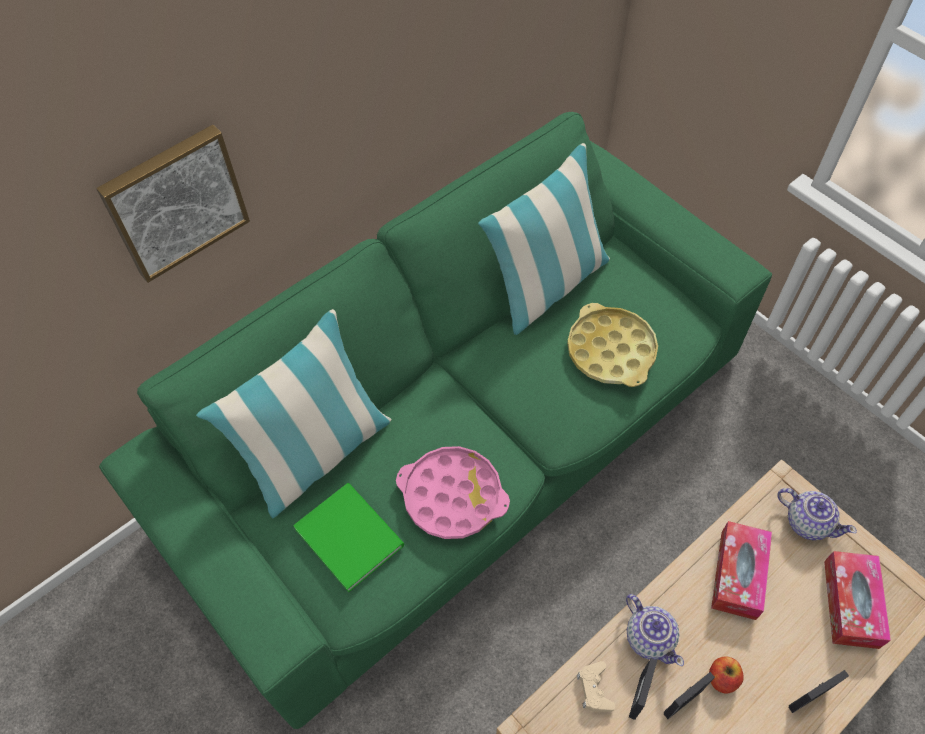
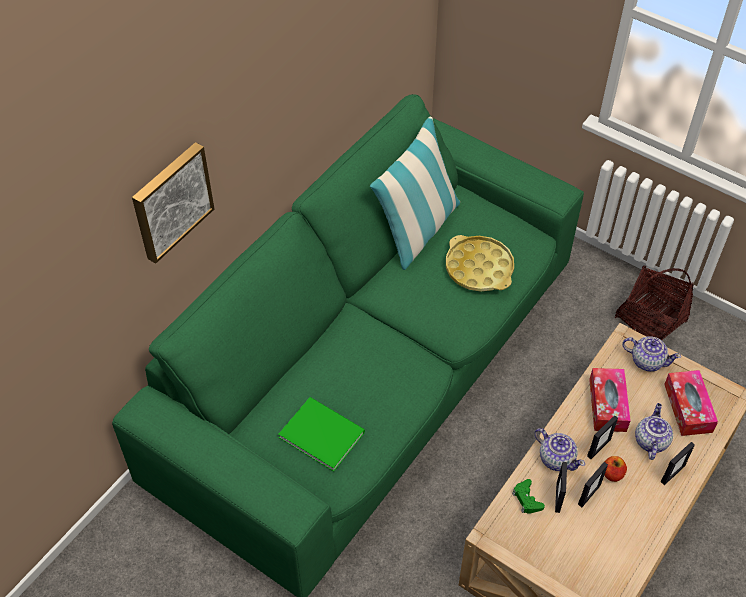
camera: 15 degrees left, 5 degrees down
(317, 454) = (278, 383): pillow -> none
(452, 496) = (390, 391): pink tray -> none
(594, 689) = (527, 499): beige game controller -> green game controller
(711, 634) = (598, 448): none -> picture frame
(787, 640) = (650, 440): none -> teapot
(827, 448) = (651, 320): none -> basket

